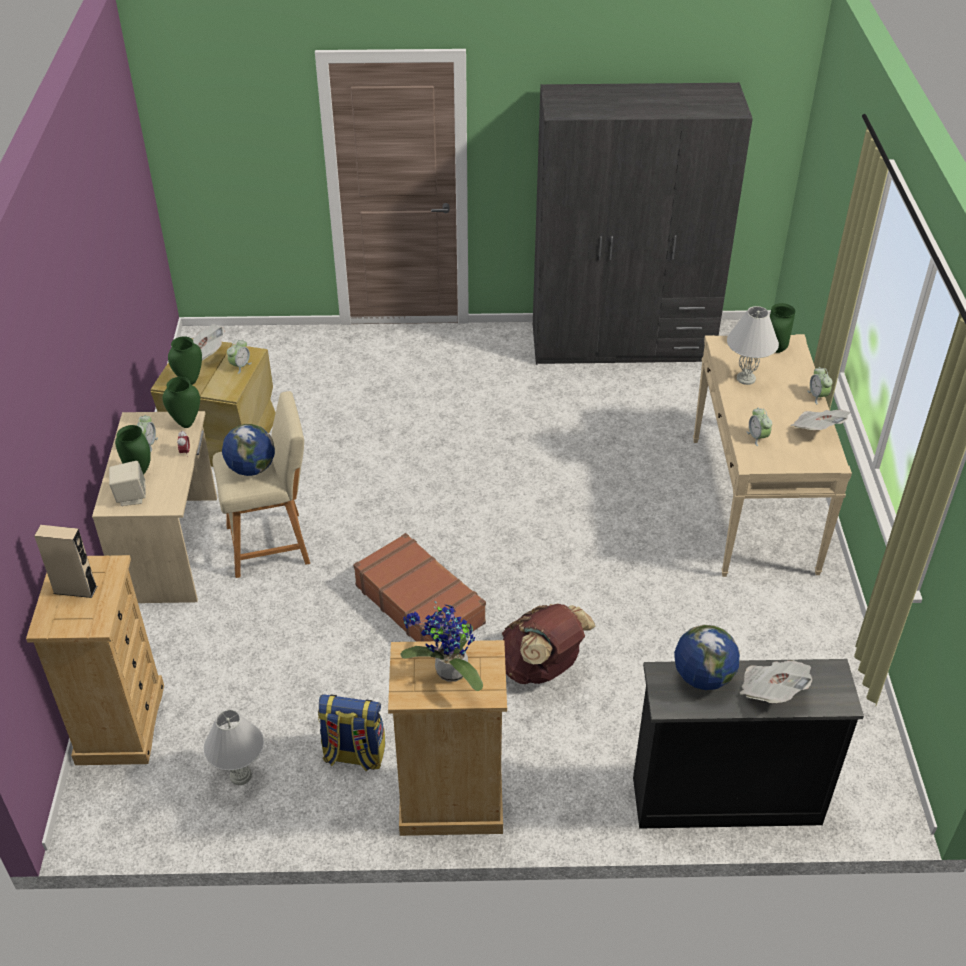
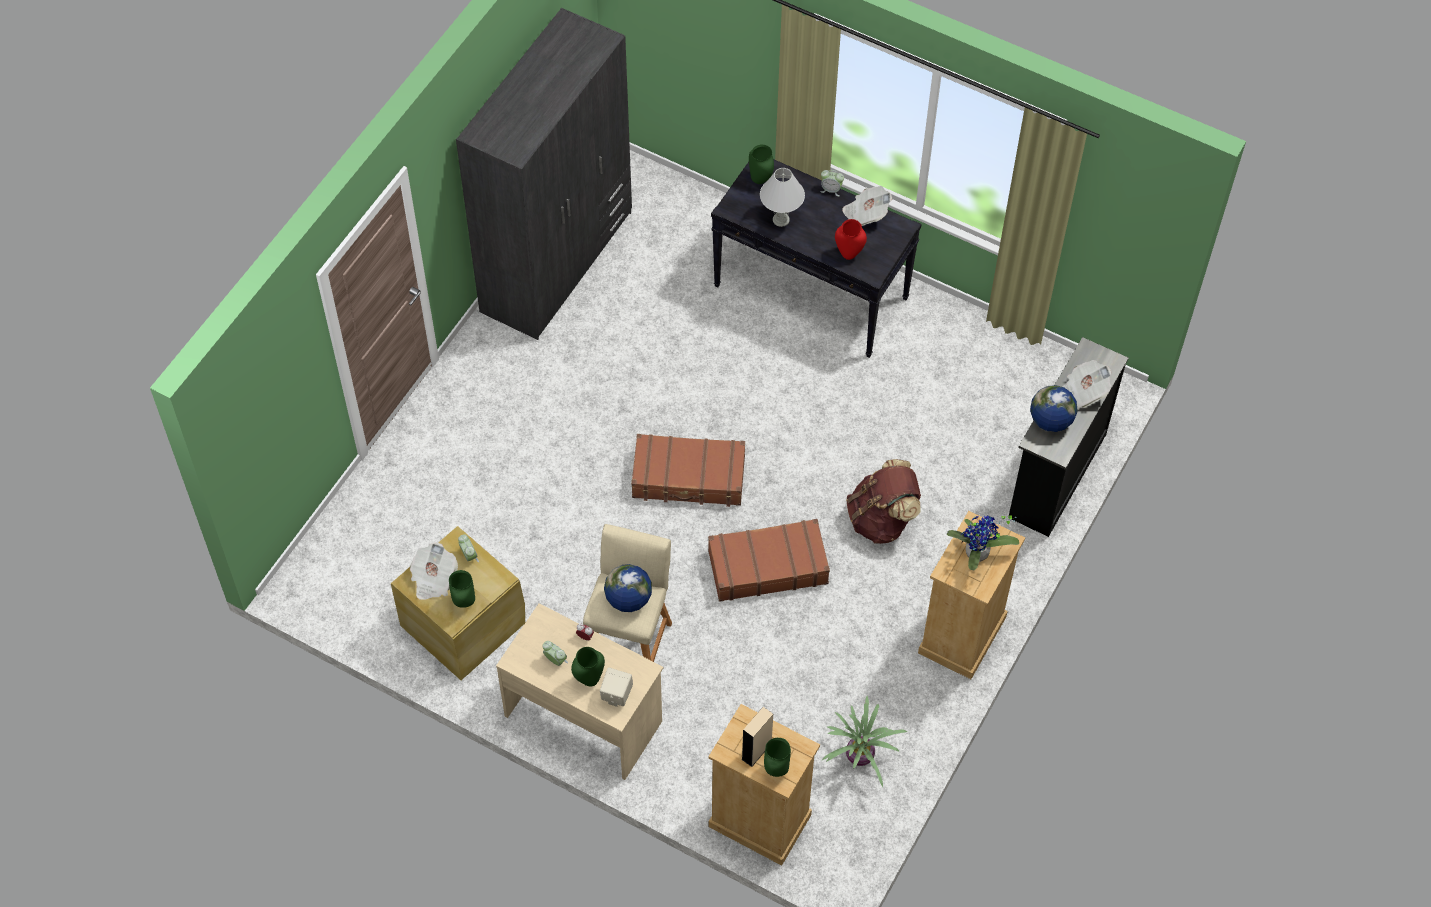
camera: 60 degrees left, 15 degrees up
(186, 423) = (546, 622): green vase -> green vase (775, 769)
(240, 775) = (859, 757): white table lamp -> potted plant
(353, 755) = (885, 677): backpack -> none
(475, 509) = (689, 478): none -> brown suitcase
(753, 504) = (812, 292): beige console table -> black console table
(757, 437) = (849, 254): alarm clock -> red vase

